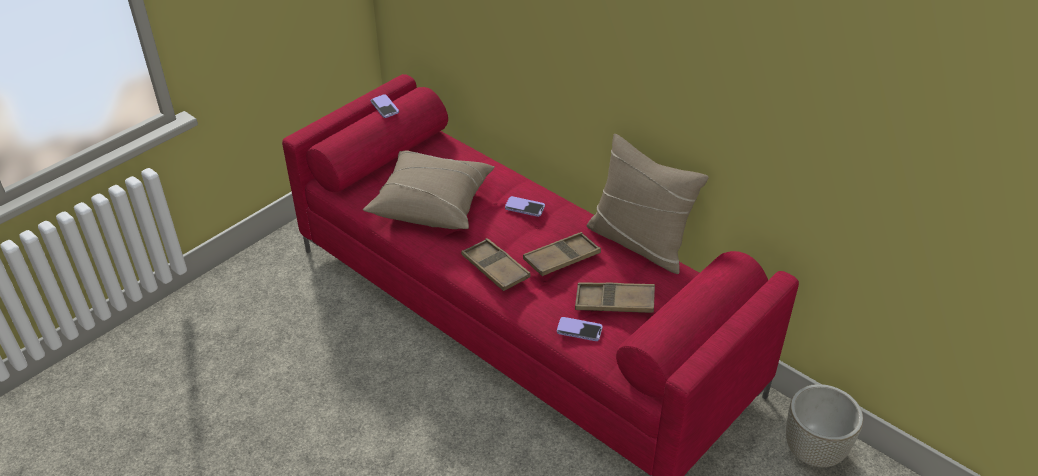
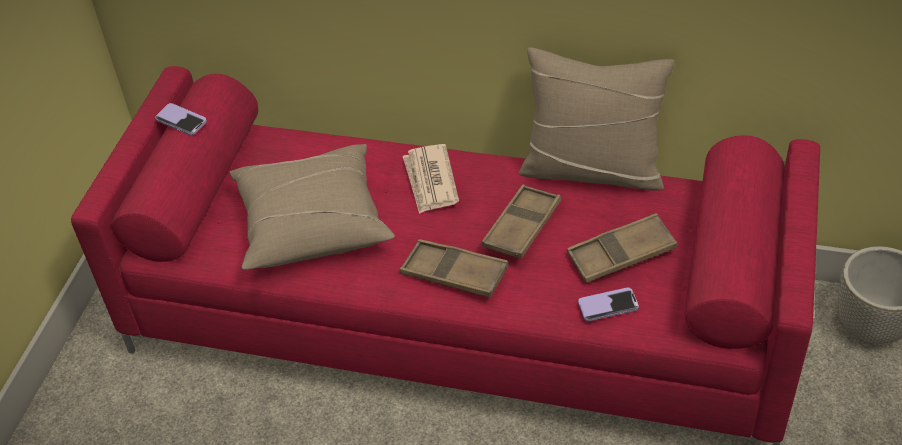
camera: 25 degrees left, 5 degrees up
(524, 207) = (430, 181): phone -> newspaper

